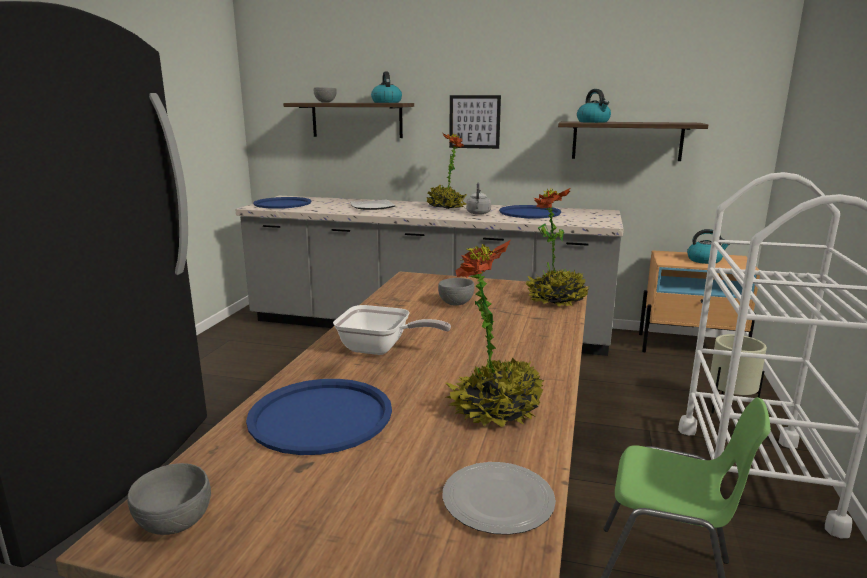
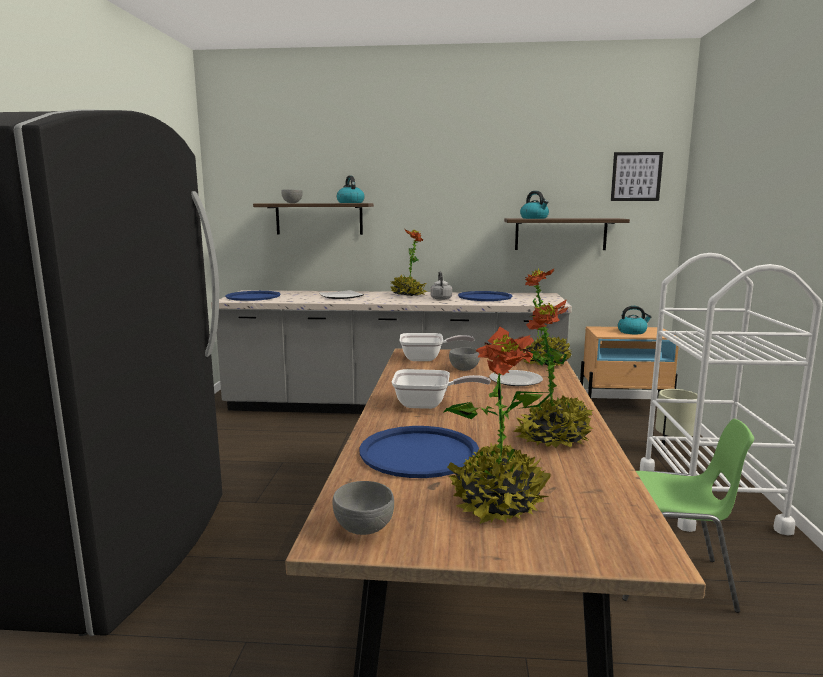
camera: 10 degrees left, 5 degrees down
(359, 502) = (497, 503): none -> potted plant
(424, 287) = (427, 359): none -> frying pan
(474, 122) = (429, 219): picture -> picture (636, 176)
(497, 500) = (598, 492): plate -> plate (515, 380)

